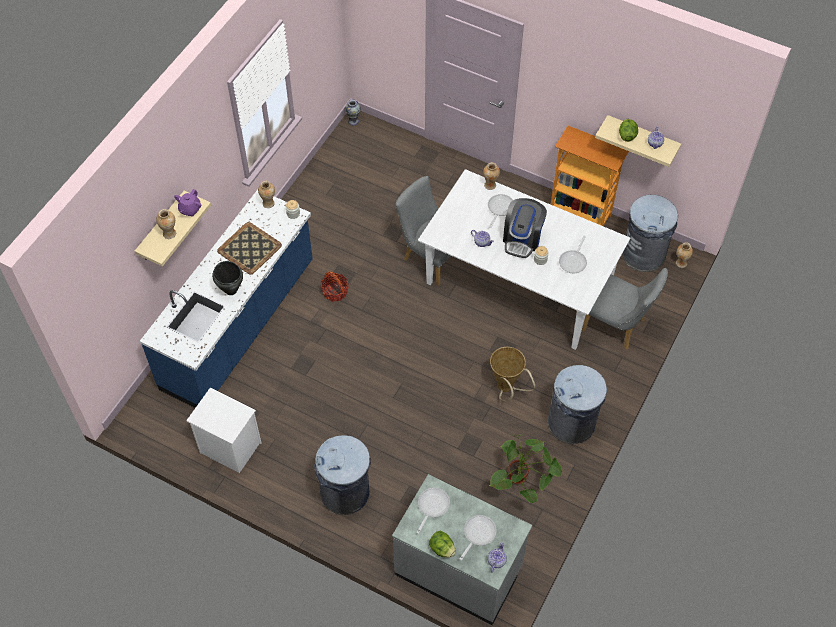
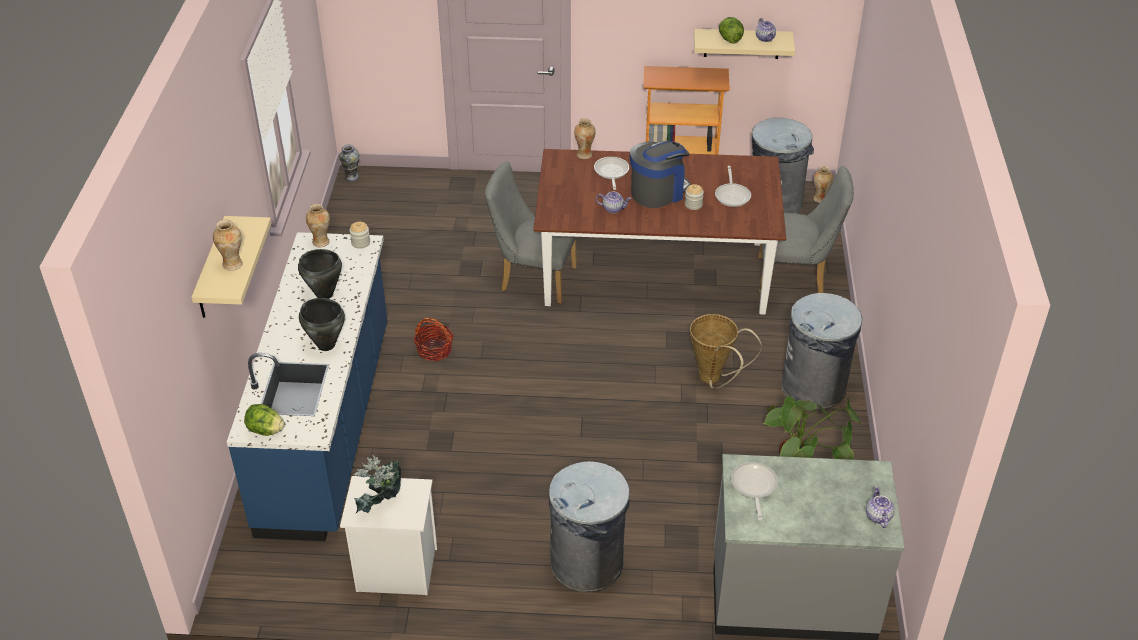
camera: 25 degrees left, 15 degrees down
(190, 209) = (246, 232): purple teapot -> none
(216, 416) = (382, 505): none -> potted plant
(249, 249) = (324, 294): tray -> black cooking pot
(442, 549) = (801, 529): lettuce -> lettuce (265, 430)
(477, 534) = (833, 496): frying pan -> none
(519, 284) = (655, 272): white dining table -> brown dining table
(522, 239) = (658, 192): coffee machine -> coffee machine turned 120 degrees counterclockwise

